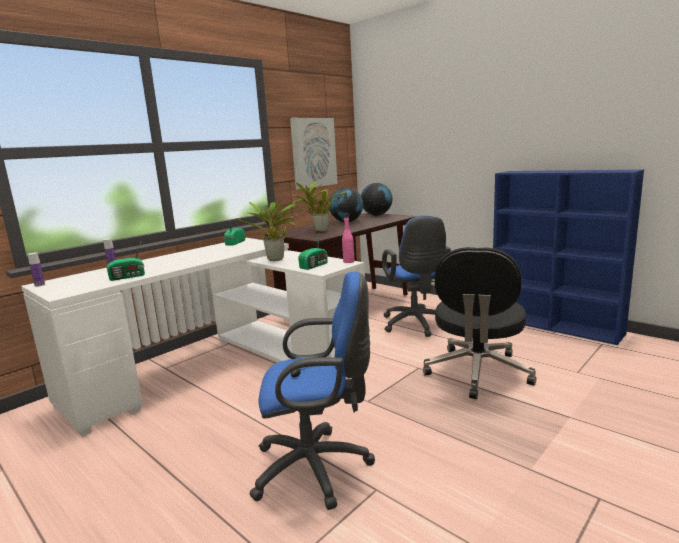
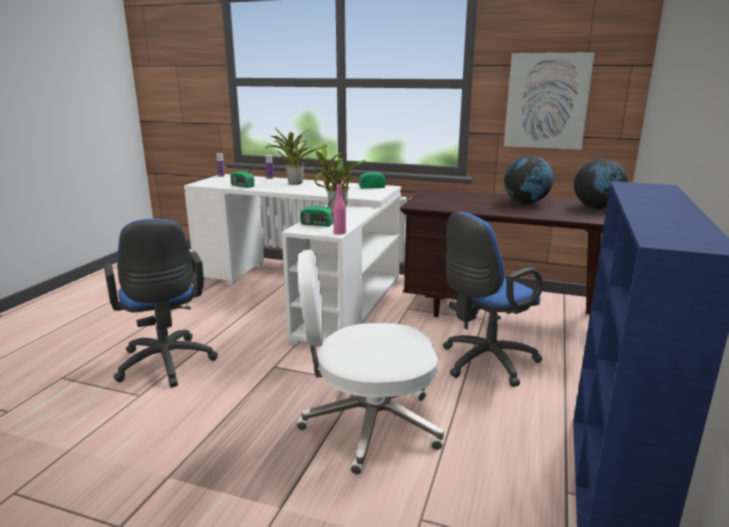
camera: 65 degrees right, 5 degrees up
(319, 231) = (456, 201): potted plant -> potted plant (294, 183)
(477, 373) = (368, 425): black office chair -> white office chair

